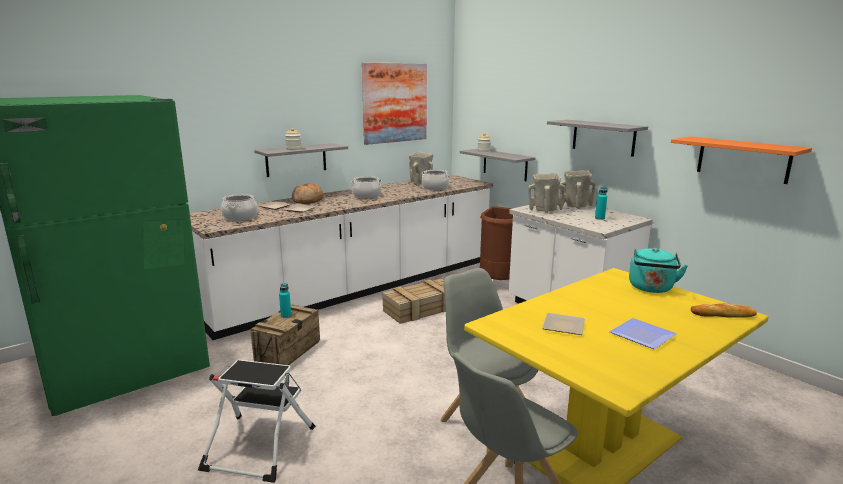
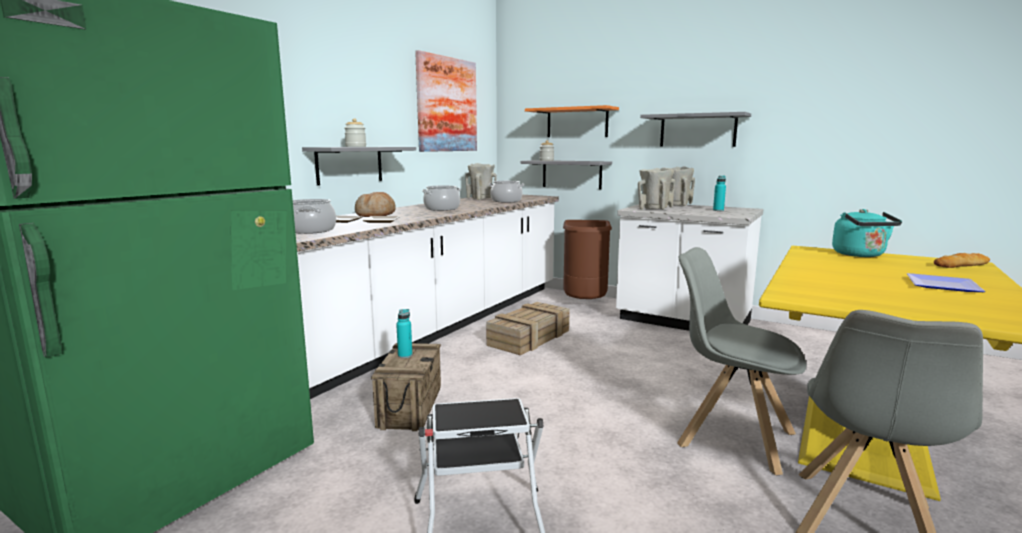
camera: 20 degrees left, 5 degrees down
(565, 326) = (860, 287): plate -> none
(743, 159) = (860, 135): orange shelf -> orange shelf (577, 122)

